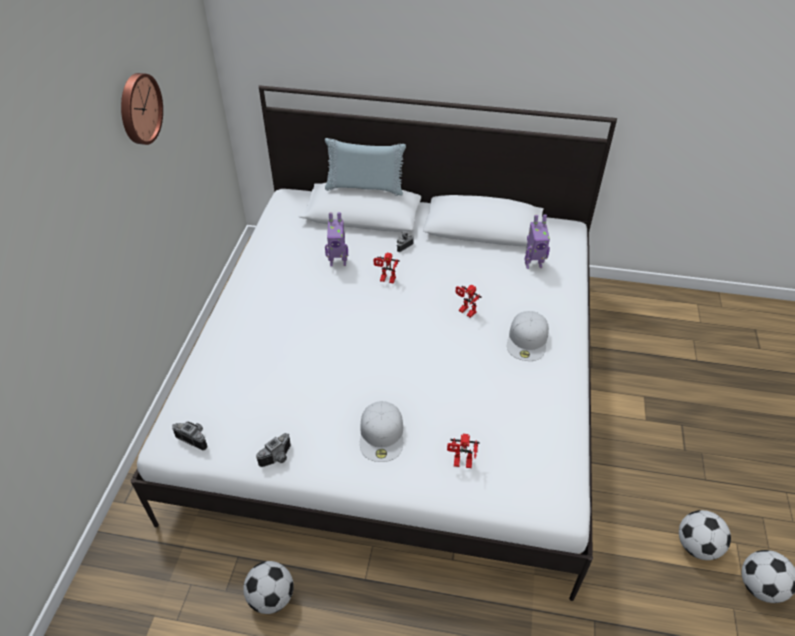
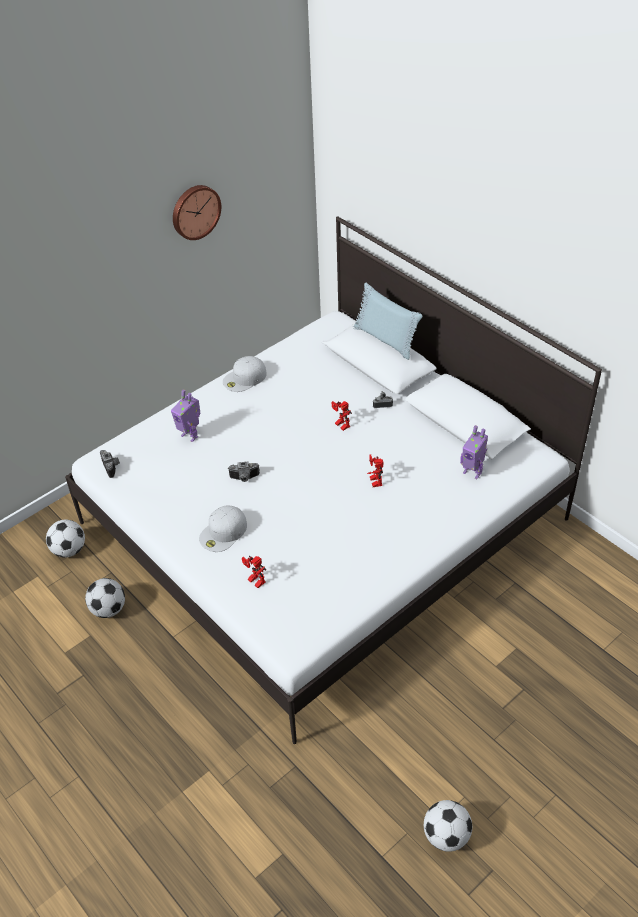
camera: 40 degrees right, 0 degrees up
(278, 458) = (147, 508): camera -> camera (244, 478)
(338, 262) = (319, 393): toy robot -> toy robot (190, 435)
(527, 340) = (397, 528): white cap -> white cap (244, 378)
(697, 546) = (428, 776): football -> football (69, 550)

